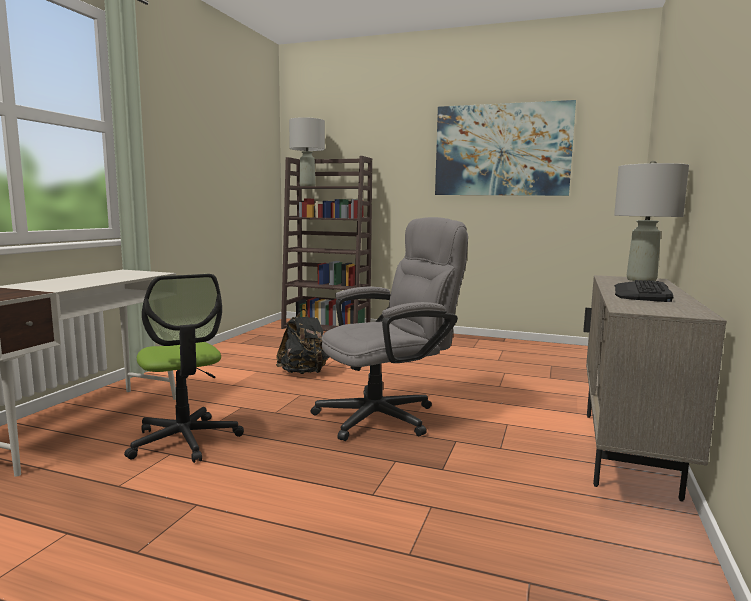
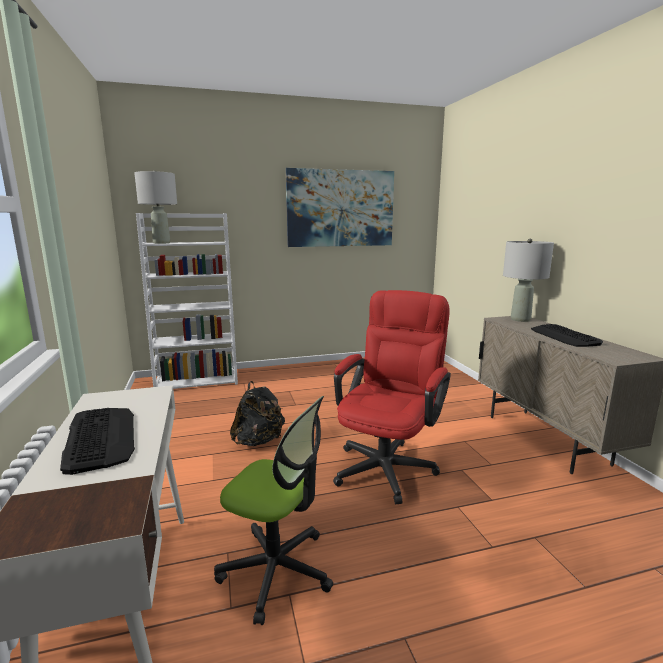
camera: 35 degrees left, 5 degrees up
(76, 280) = (100, 438): none -> keyboard
(327, 327) = (198, 380): brown bookcase -> white bookcase
(387, 415) = (388, 464): grey office chair -> red office chair

